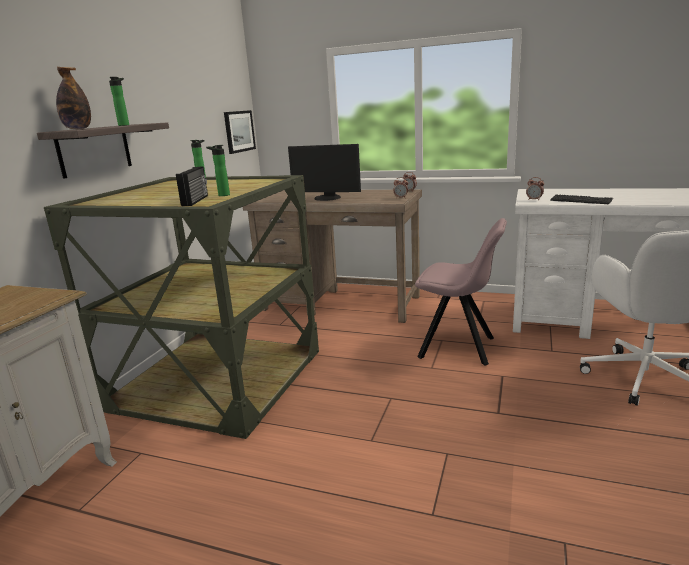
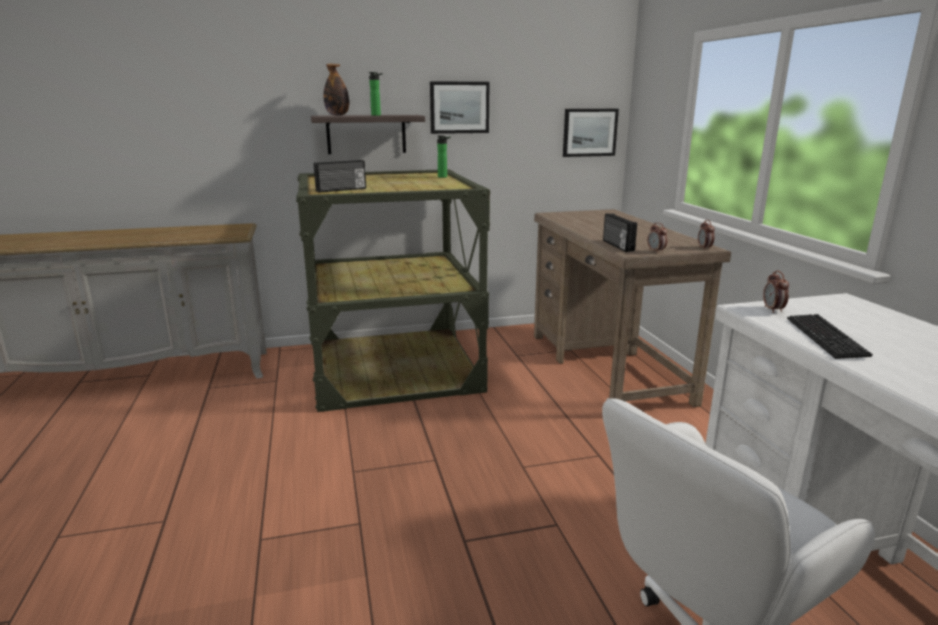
camera: 55 degrees right, 0 degrees up
(161, 115) = (459, 107): none -> picture
(222, 195) = (369, 190): bottle -> none
(327, 198) = (600, 229): monitor -> none
(374, 201) = (617, 245): none -> radio
(457, 347) = (593, 471): pink chair -> none

